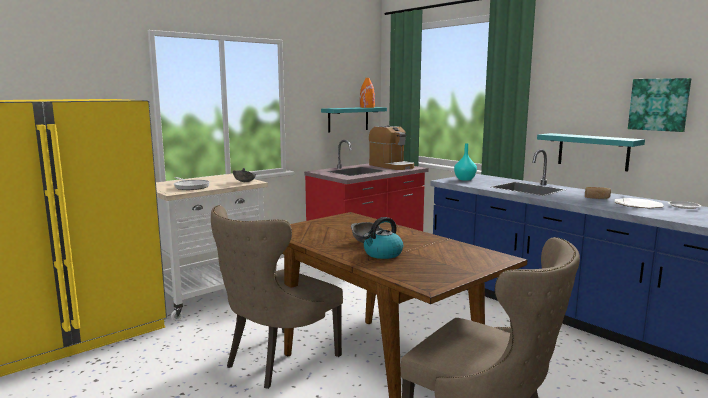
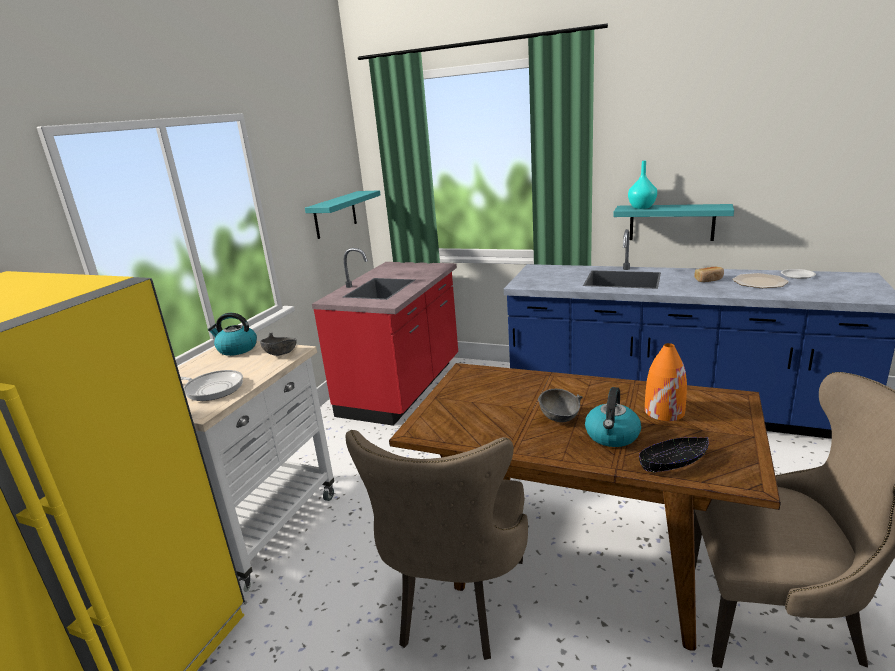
camera: 25 degrees left, 10 degrees up
(227, 177) = (236, 349): none -> kettle
(367, 107) = (356, 194): orange vase -> orange vase (664, 411)
(391, 166) = (409, 269): coffee machine -> none
(397, 270) = (673, 462): none -> black bowl
(464, 179) = (537, 278): turquoise vase -> turquoise vase (641, 207)
(659, 104) = (748, 164): picture -> none

